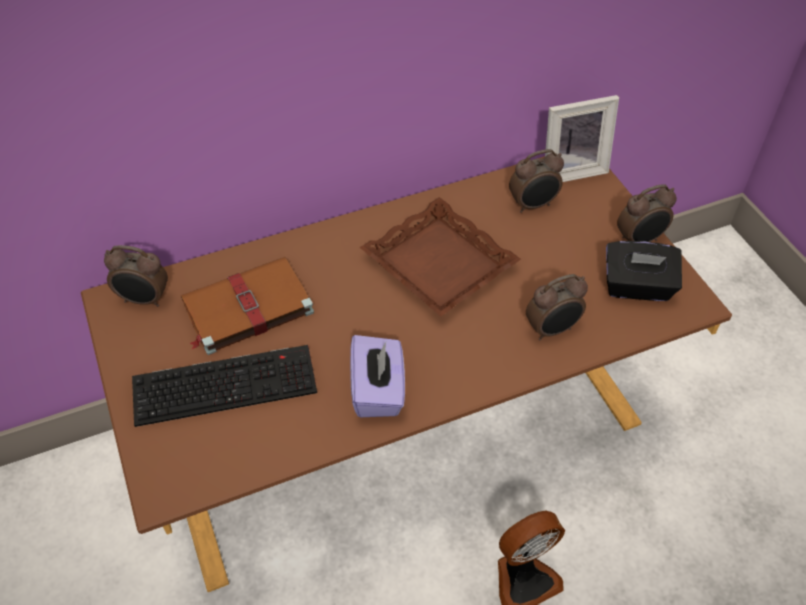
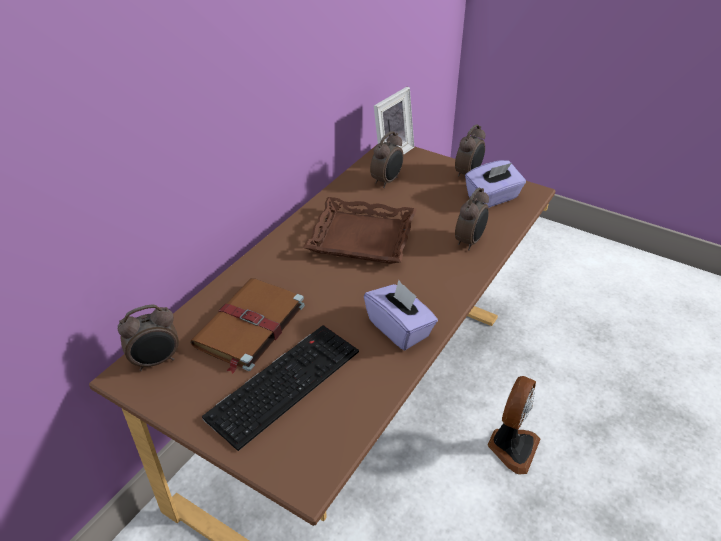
camera: 35 degrees left, 10 degrees down
(637, 287) = (493, 198): black tissue box -> purple tissue box

